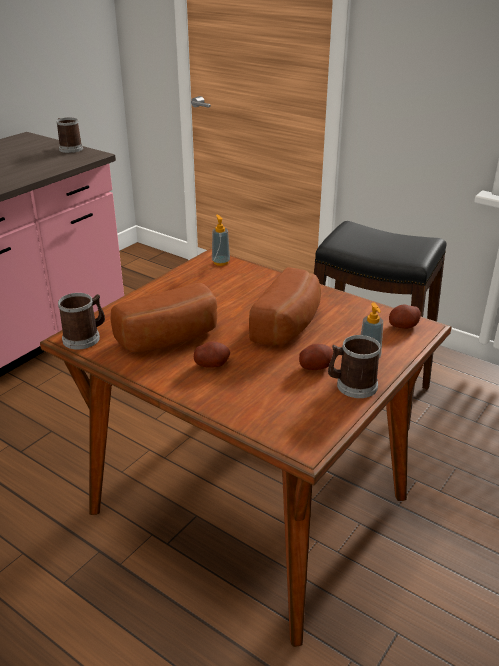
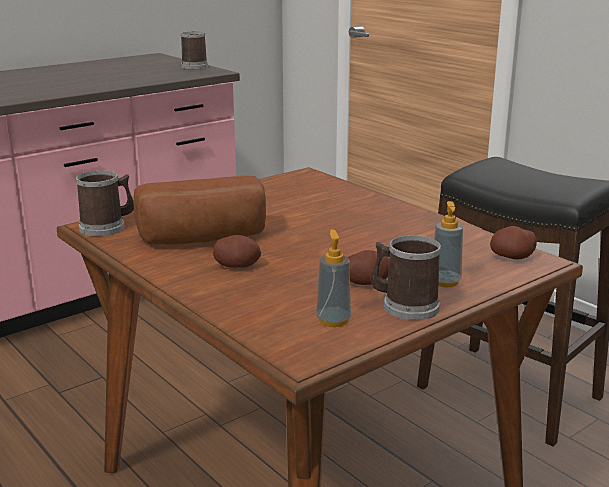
camera: 15 degrees right, 10 degrees down
(221, 262) = (312, 179): soap dispenser -> soap dispenser (333, 320)
(290, 325) = (360, 241): bread -> none

